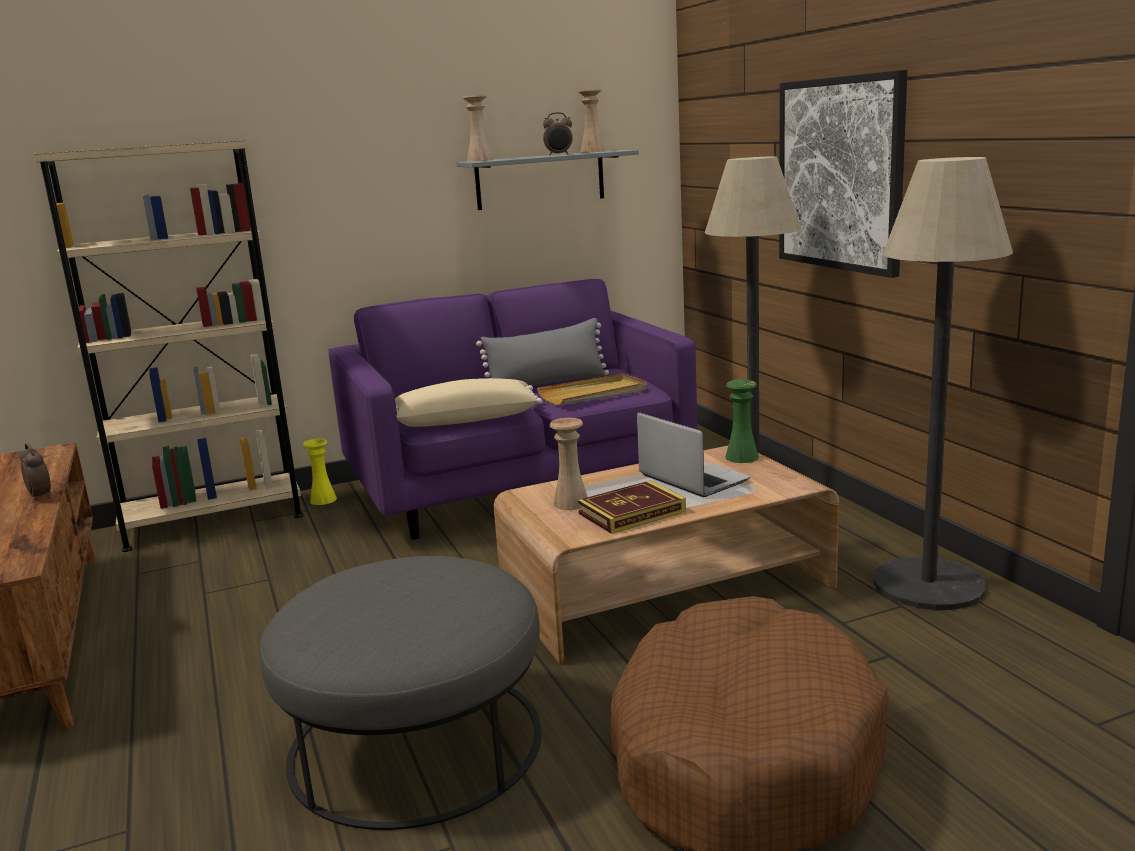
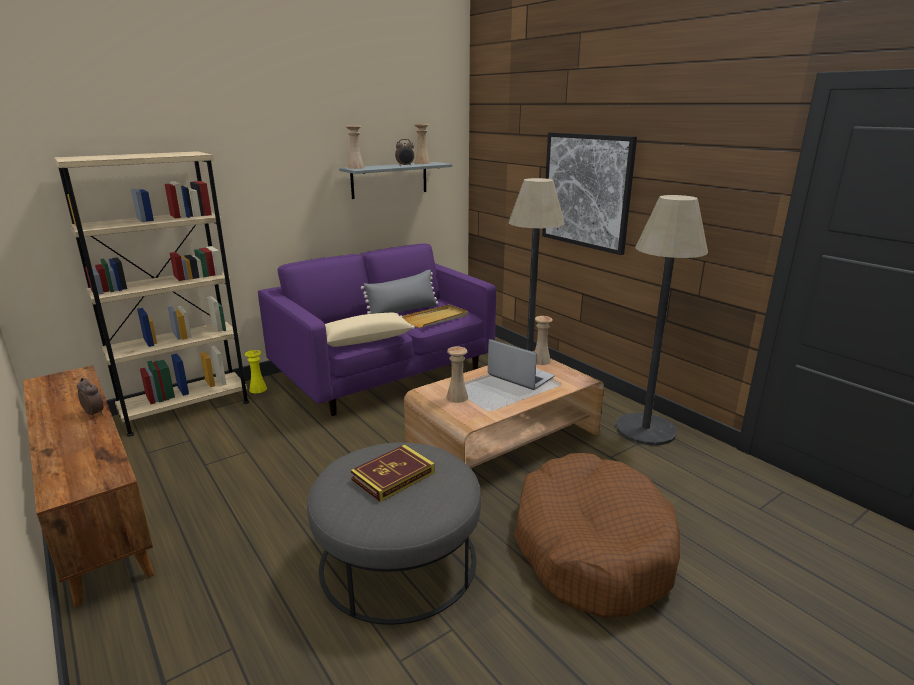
camera: 15 degrees left, 5 degrees up
(632, 513) = (497, 403): book -> book (393, 476)
(742, 457) = (541, 361): green vase -> beige vase

